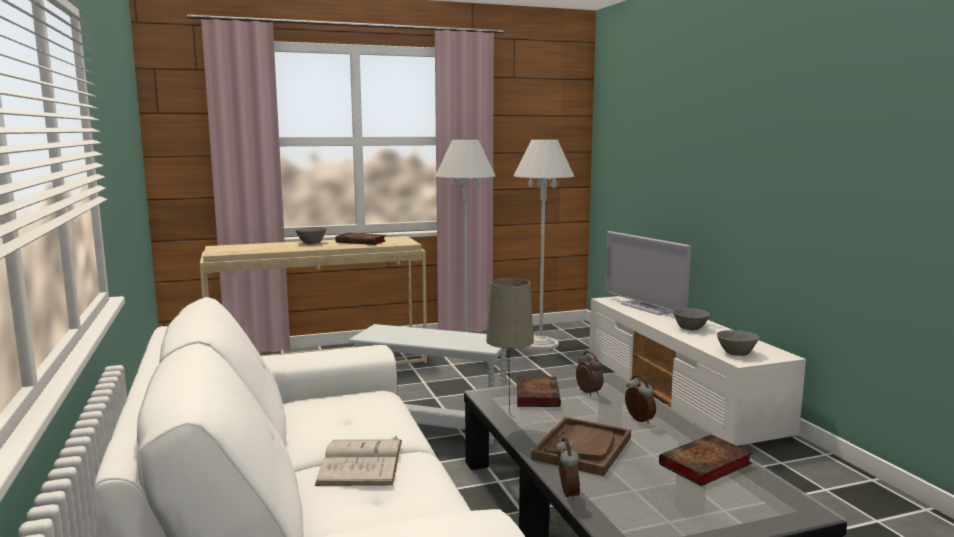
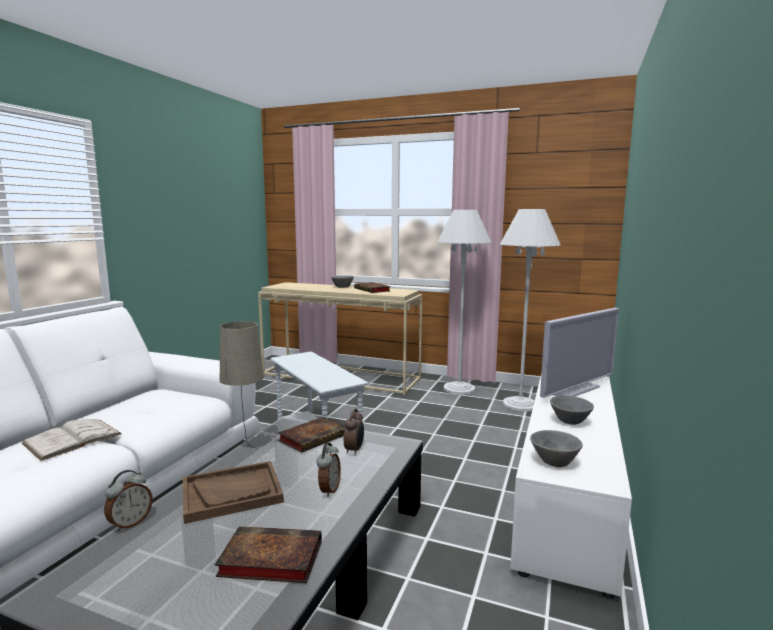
camera: 40 degrees right, 0 degrees up
(646, 308) = (574, 390): television -> television turned 135 degrees counterclockwise

